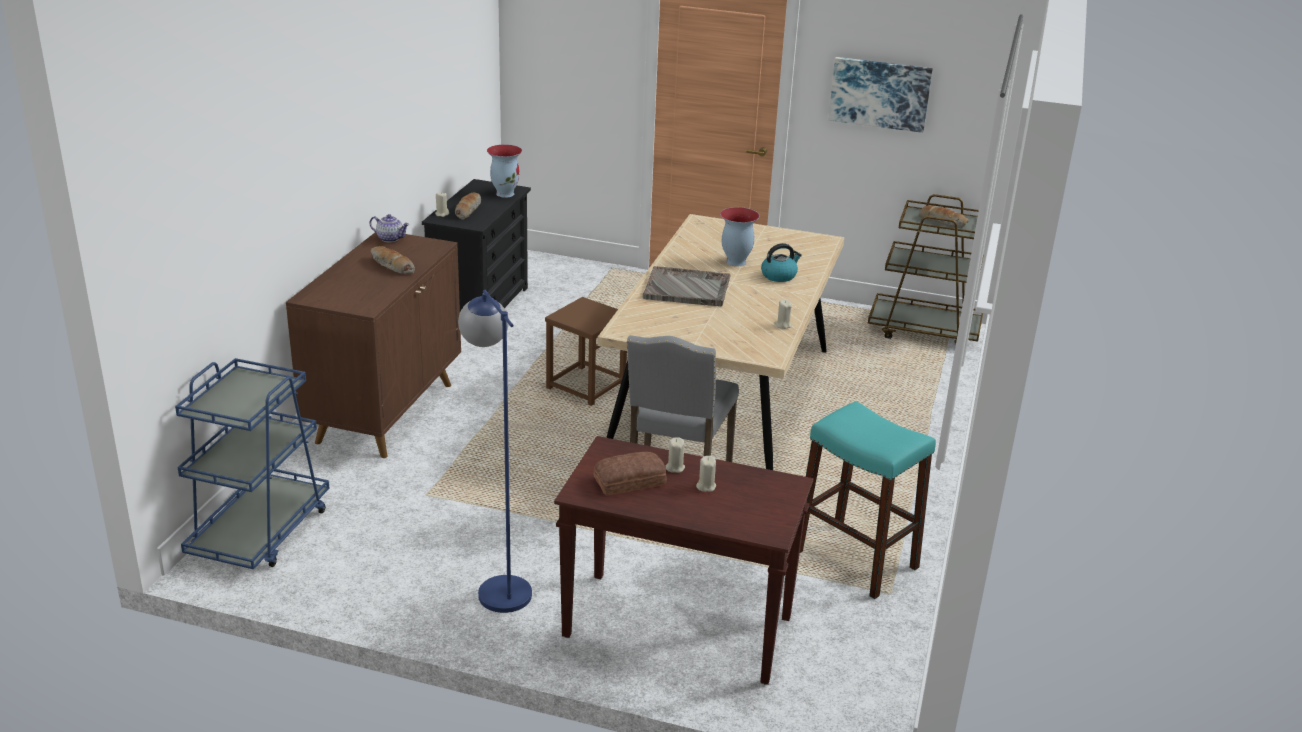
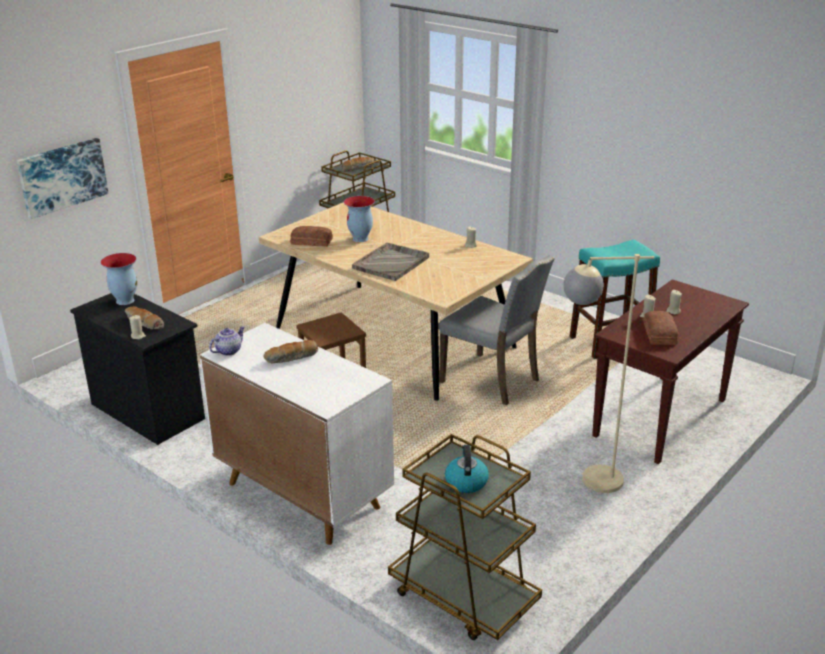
camera: 65 degrees left, 0 degrees up
(260, 532) = (462, 596): blue cart -> brown cart
(386, 412) = (302, 494): brown cabinet -> white cabinet
(498, 584) = (587, 480): blue floor lamp -> beige floor lamp
(703, 239) = (311, 241): none -> bread
(779, 275) = (394, 230): kettle -> kettle (466, 481)
(880, 93) = (288, 97): picture -> picture (62, 176)

